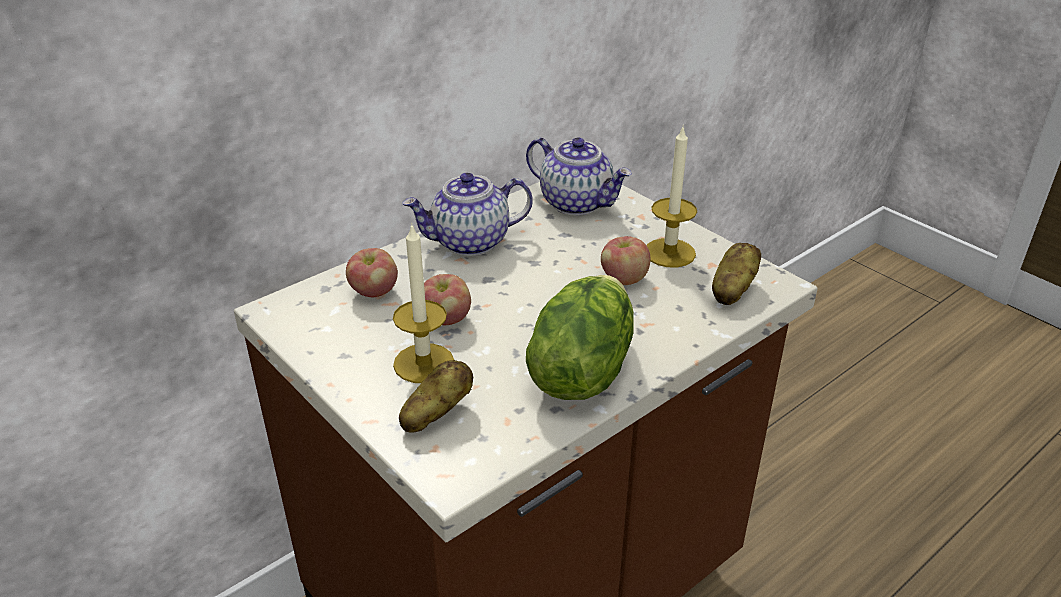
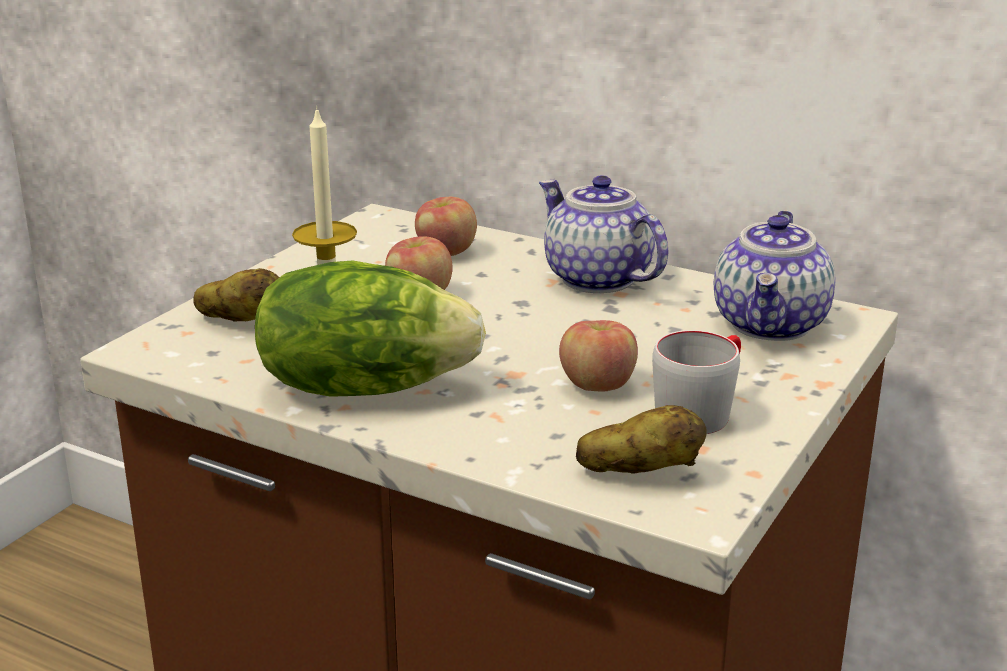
camera: 70 degrees right, 10 degrees down
(669, 253) = (701, 410): candle -> grey mug

